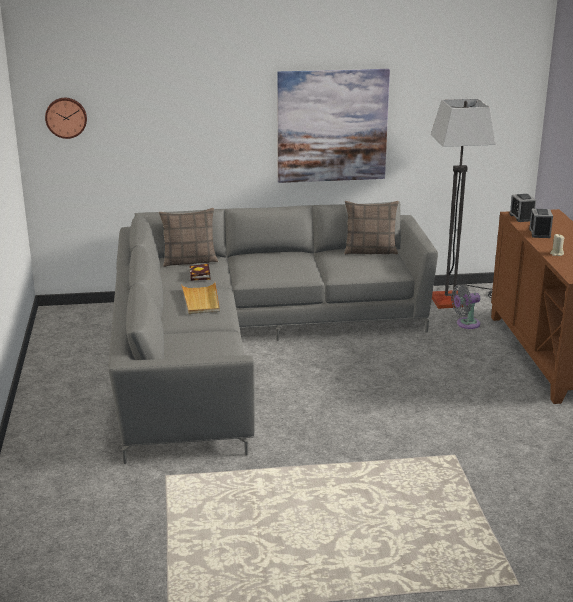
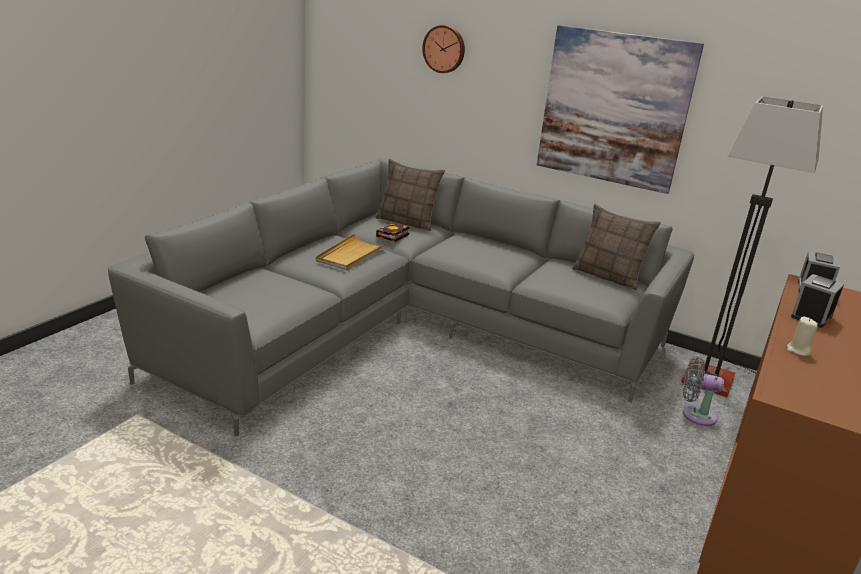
camera: 35 degrees right, 0 degrees up
(66, 117) = (345, 43): wall clock -> wall clock (444, 49)

